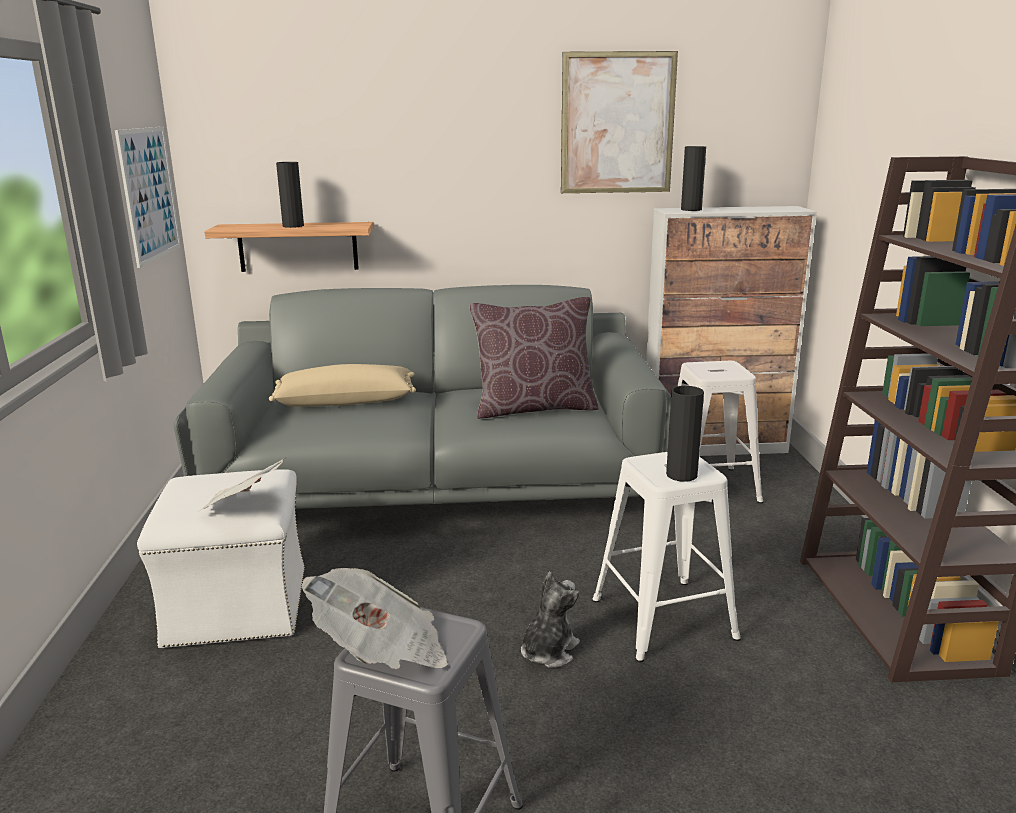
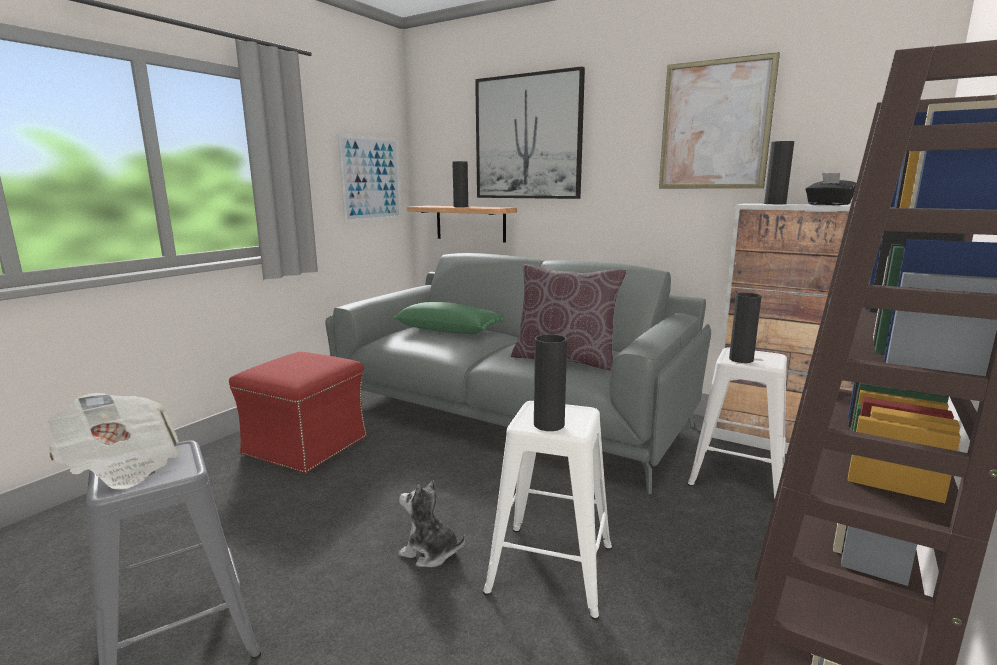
camera: 35 degrees right, 5 degrees down
(237, 605) = (307, 445): white ottoman -> red ottoman
(244, 506) = (293, 373): newspaper -> none
(346, 401) = (449, 330): beige pillow -> green pillow
(383, 129) = (528, 137): none -> picture
(548, 651) = (430, 552): plush toy -> plush toy turned 135 degrees counterclockwise
(714, 373) = (741, 359): none -> black vase
(738, 209) = (828, 204): none -> black tissue box

